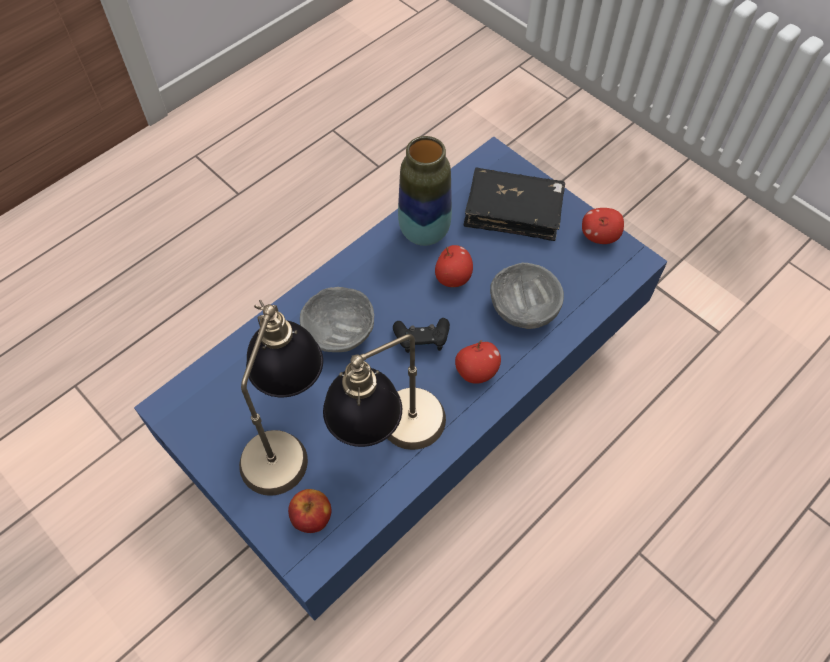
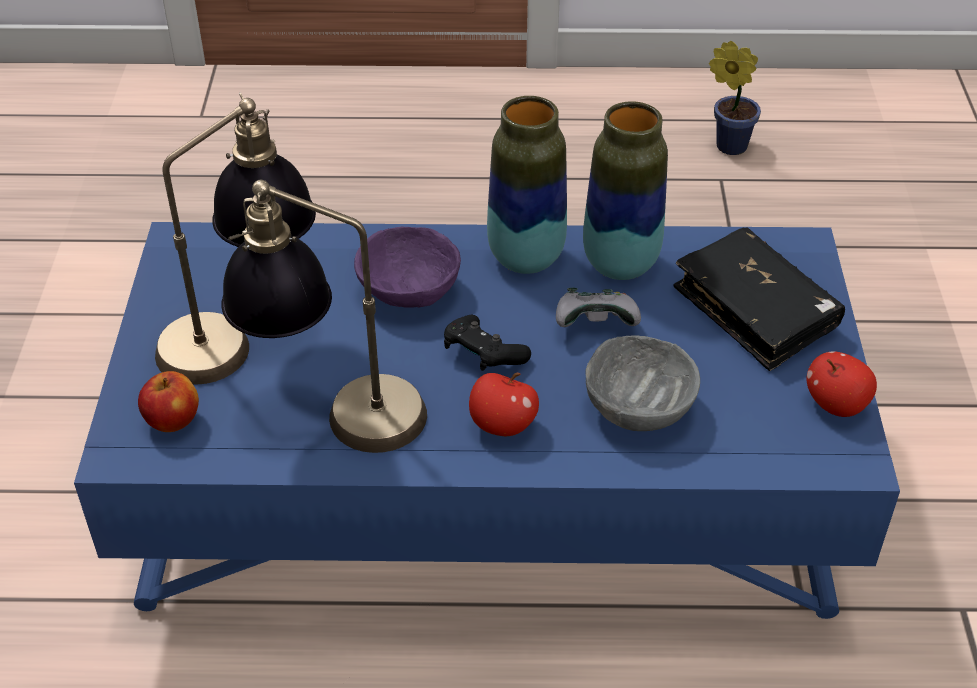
camera: 45 degrees right, 15 degrees down
(314, 106) = (727, 145): none -> potted plant
(339, 332) = (409, 291): grey bowl -> purple bowl
(375, 264) = (526, 258): none -> vase
(453, 277) = (595, 325): apple -> grey game controller

